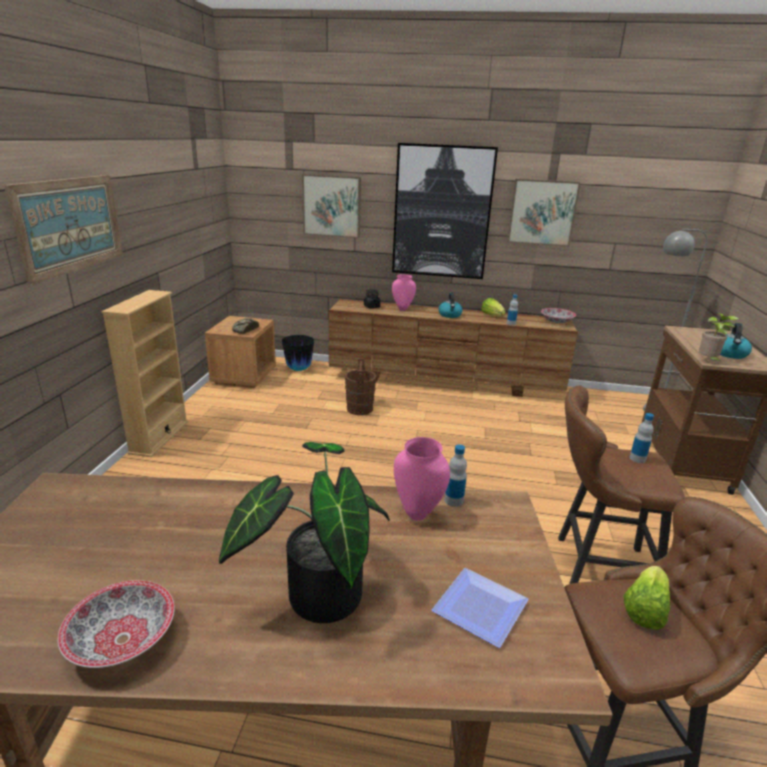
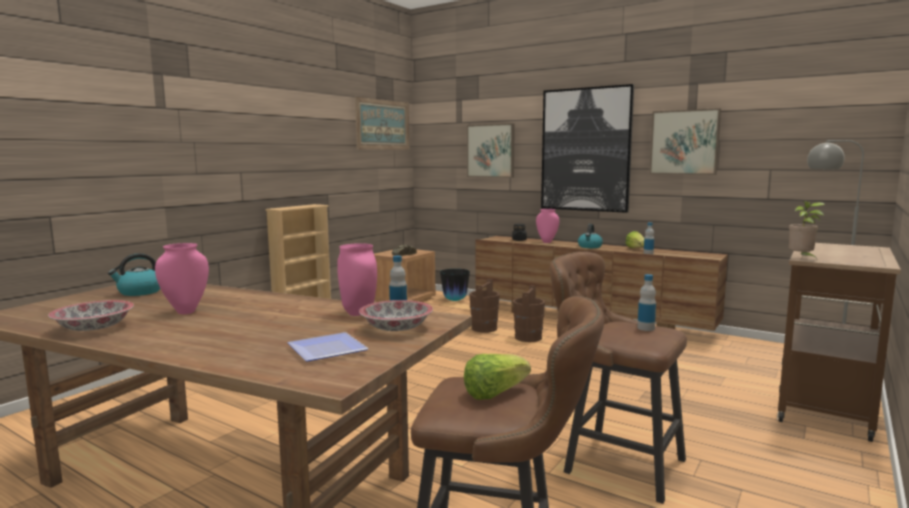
camera: 25 degrees right, 15 degrees down
(70, 225) = (249, 142): picture -> picture (383, 125)
(207, 560) = (186, 312): none -> pink vase
(316, 594) = (227, 330): potted plant -> none
(410, 416) = (528, 337): none -> brown bucket
(557, 321) = (706, 255): bowl -> bowl (397, 328)
(730, 354) = (845, 257): kettle -> kettle (139, 292)

